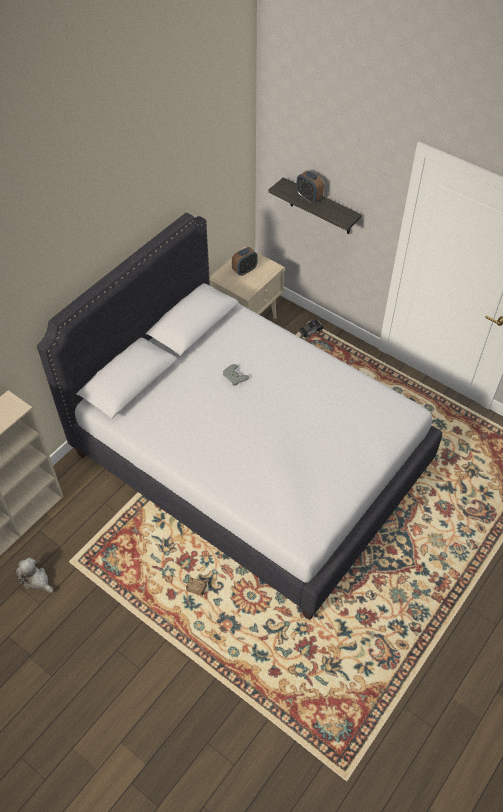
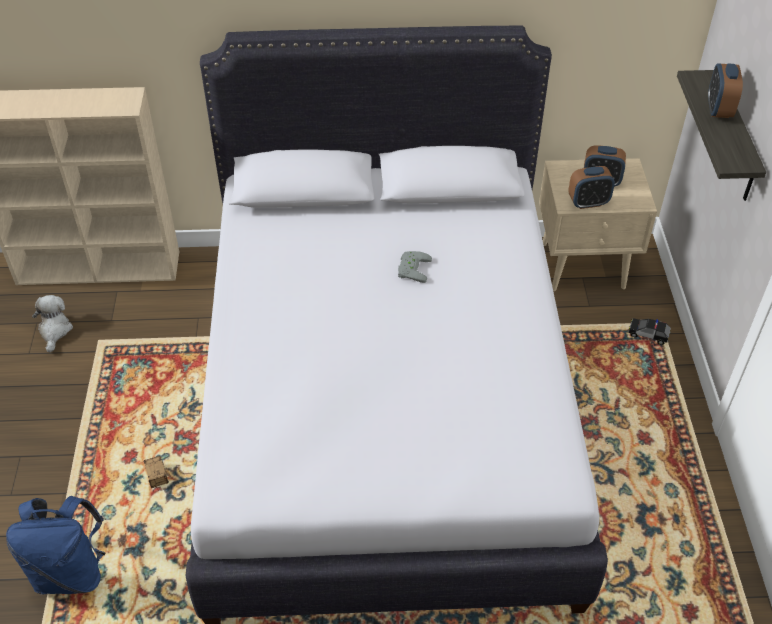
camera: 50 degrees right, 5 degrees down
(221, 665) = (71, 572): none -> blue backpack
(253, 285) = (588, 202): none -> alarm clock

